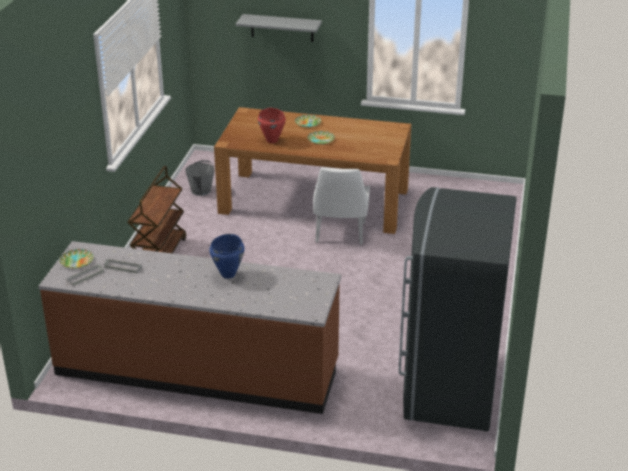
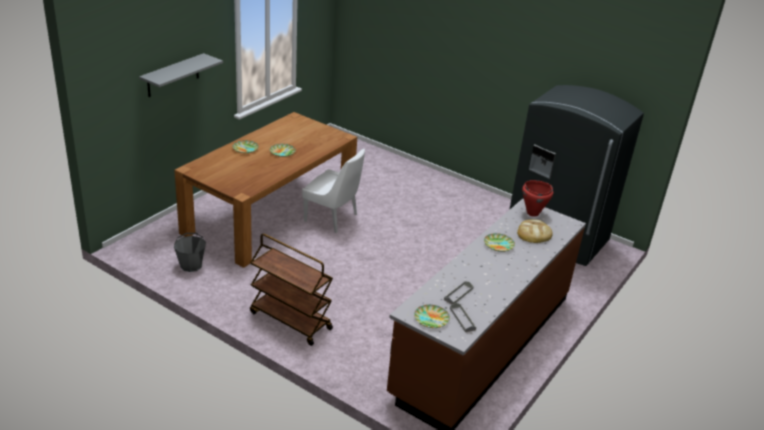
camera: 70 degrees left, 0 degrees up
(228, 274) = (498, 244): blue cooking pot -> plate
(268, 292) = (534, 233): none -> bread
(272, 140) = (261, 172): red cooking pot -> red cooking pot (532, 213)

